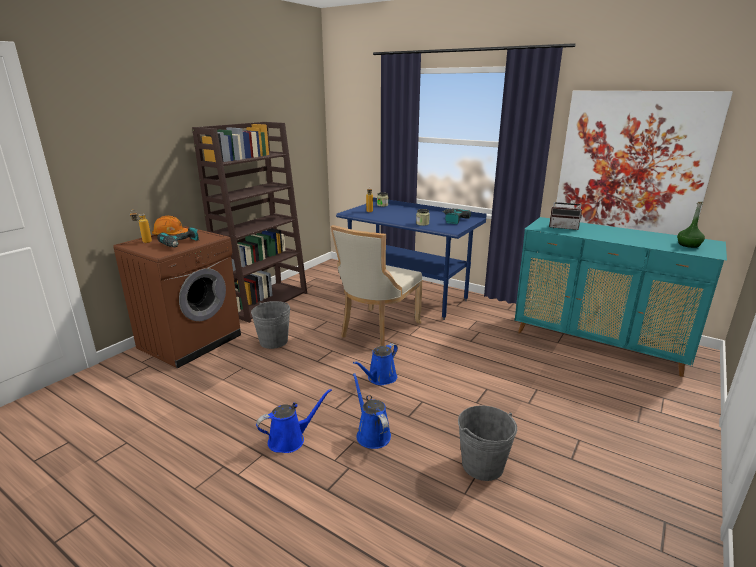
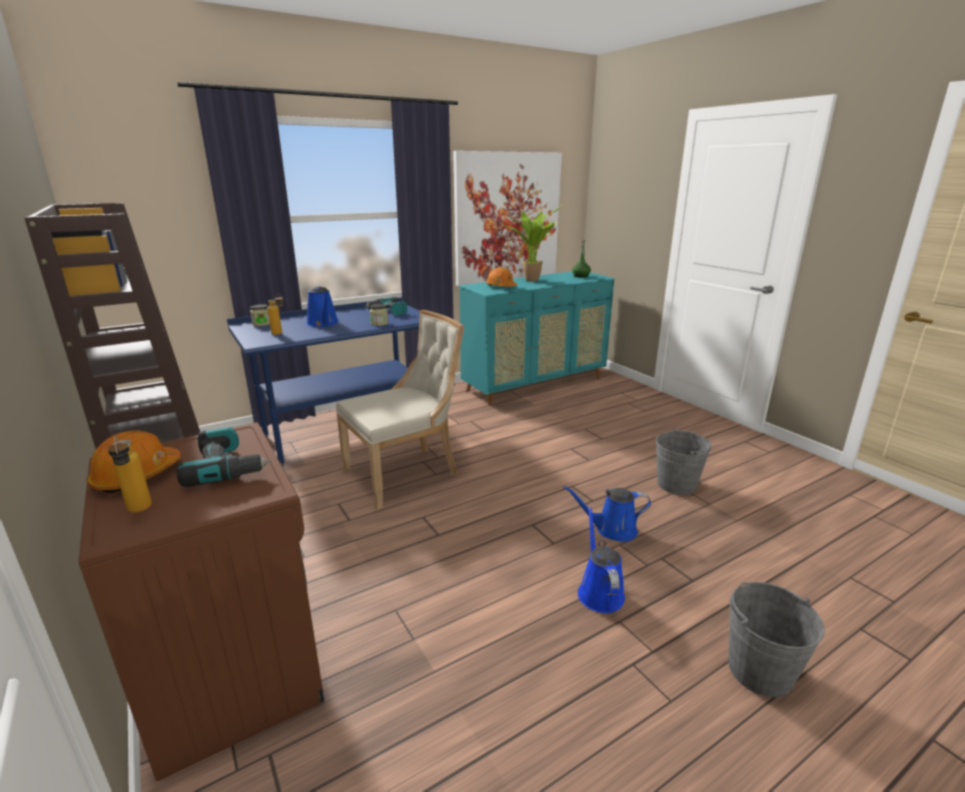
camera: 65 degrees left, 0 degrees up
(273, 341) = (345, 563): grey bucket -> grey bucket (760, 671)
(377, 330) = (406, 473): beige chair -> beige chair turned 90 degrees counterclockwise
(380, 378) = (514, 499): blue watering can -> blue watering can (323, 323)
(563, 227) = (501, 287): radio -> orange hard hat
(618, 232) = (532, 280): none -> potted plant

